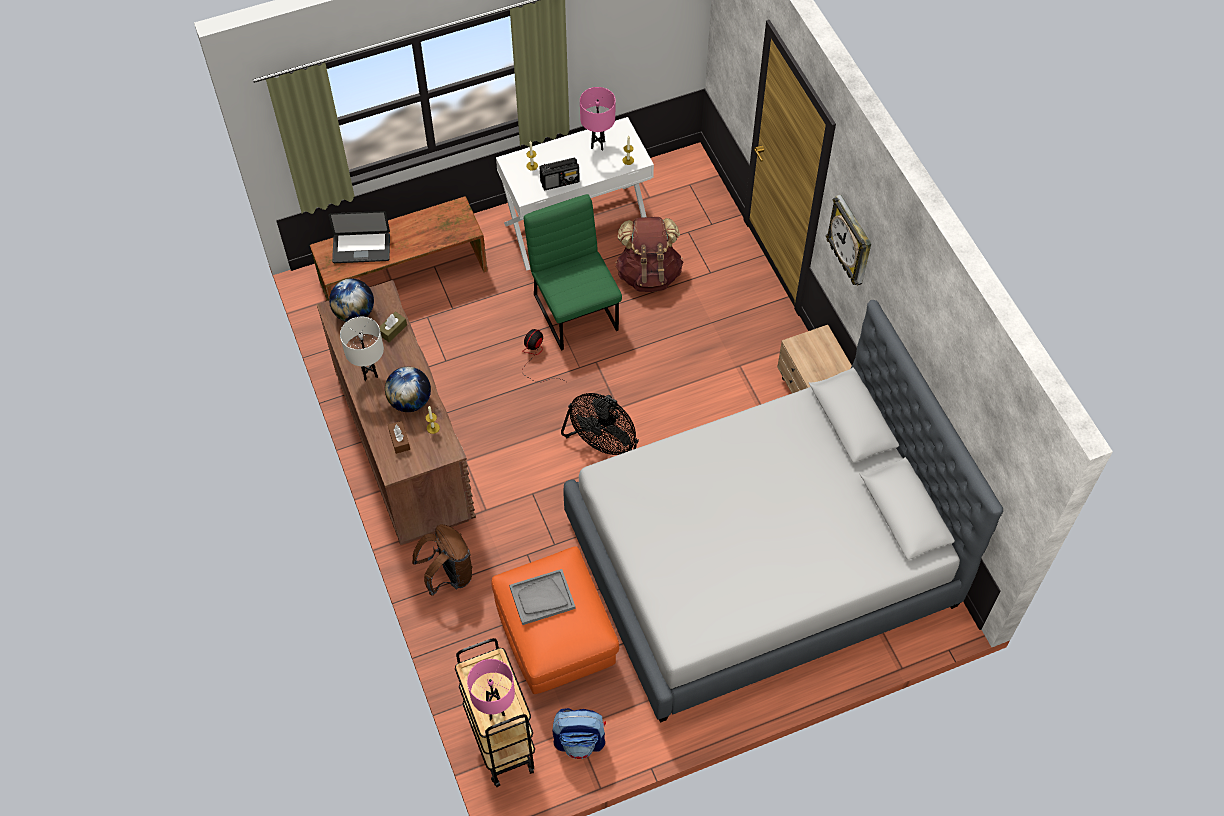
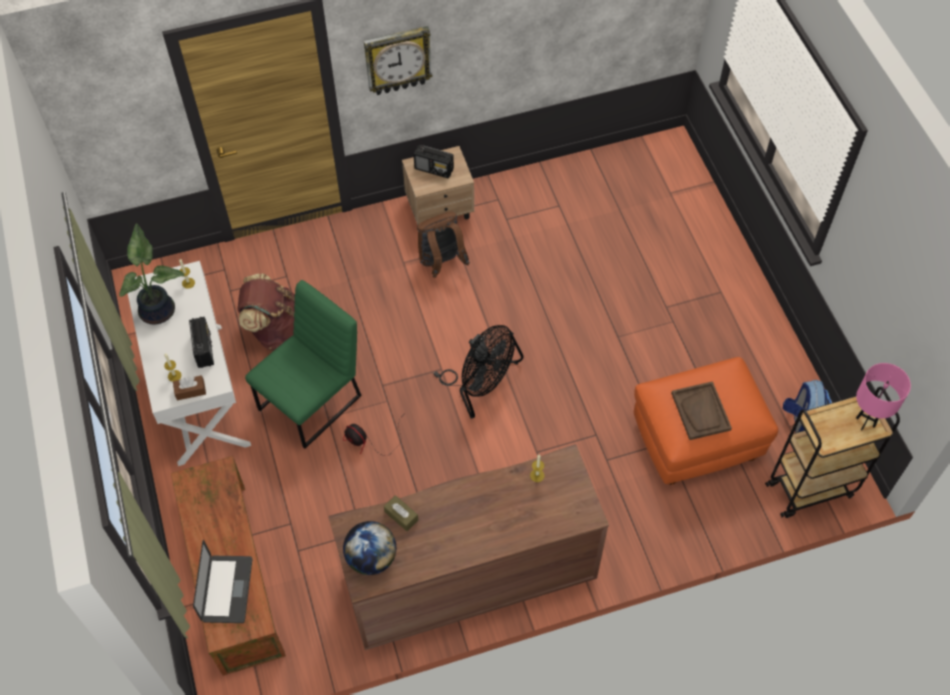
camera: 85 degrees left, 0 degrees up
(369, 373) = (459, 540): white table lamp -> none
(399, 440) = (551, 509): brown tissue box -> brown tissue box (190, 391)
(410, 401) = (501, 498): globe -> none
(448, 575) = (628, 535): brown backpack -> brown backpack (441, 263)
(542, 598) = (701, 411): grey tray -> brown tray
(575, 310) = (312, 400): green chair -> green chair turned 150 degrees clockwise
(598, 145) = (159, 309): pink table lamp -> potted plant
(760, 560) = (617, 267): grey bed -> none
(820, 353) = (434, 169): none -> radio

